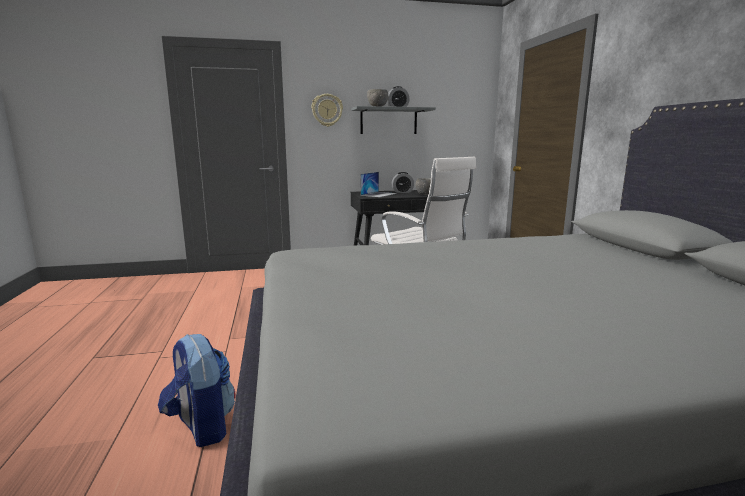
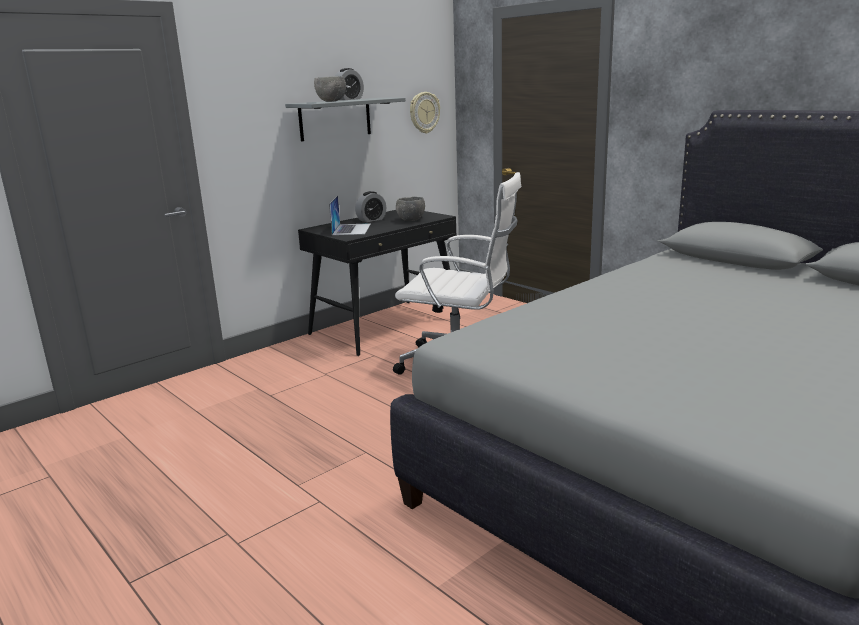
camera: 30 degrees left, 5 degrees up
(201, 427) = (431, 591): backpack -> none
(327, 110) = (252, 109): wall clock -> wall clock (424, 112)

